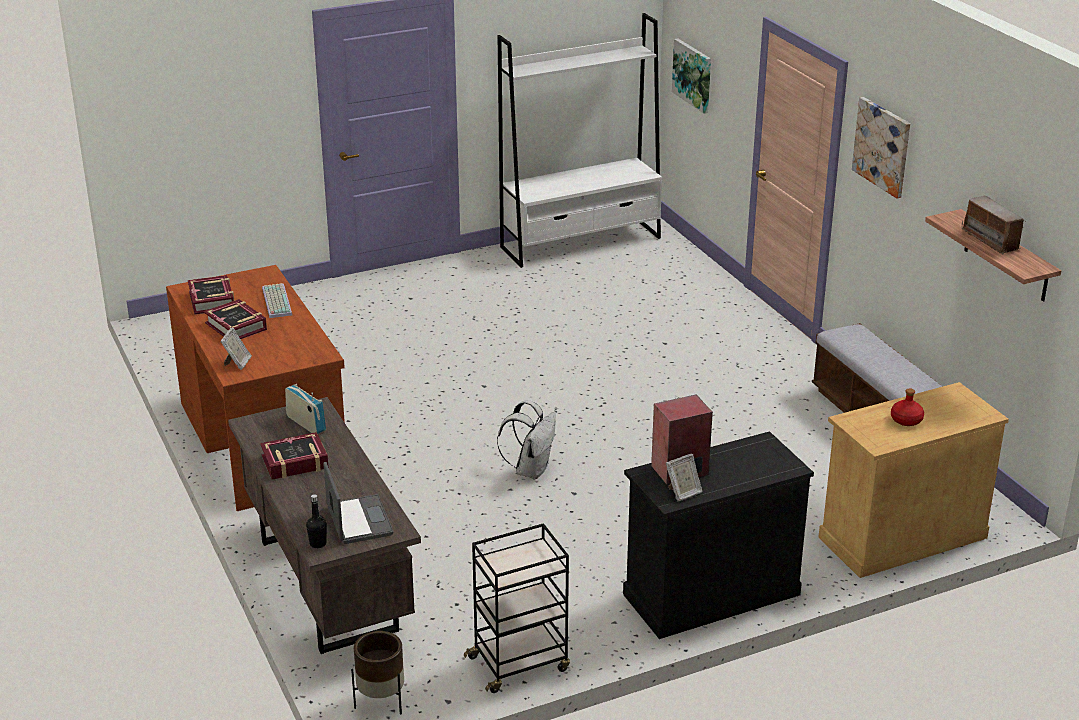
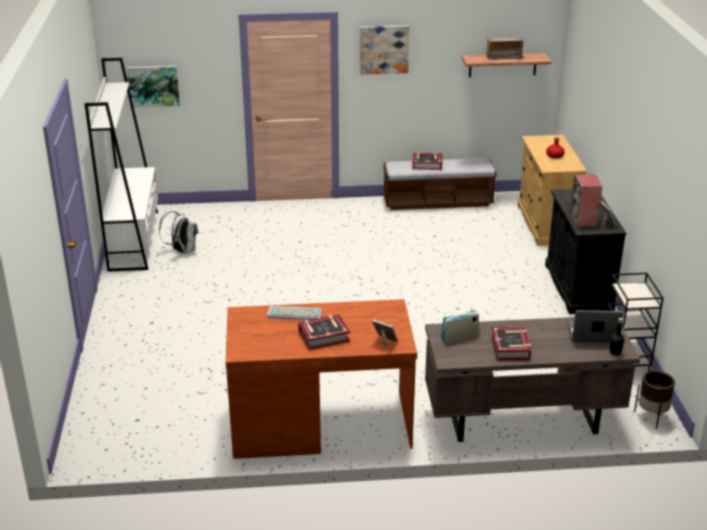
camera: 70 degrees left, 0 degrees up
(212, 300) = (270, 342): book -> book (427, 164)
(530, 470) = (423, 318): white backpack -> white backpack (182, 251)

